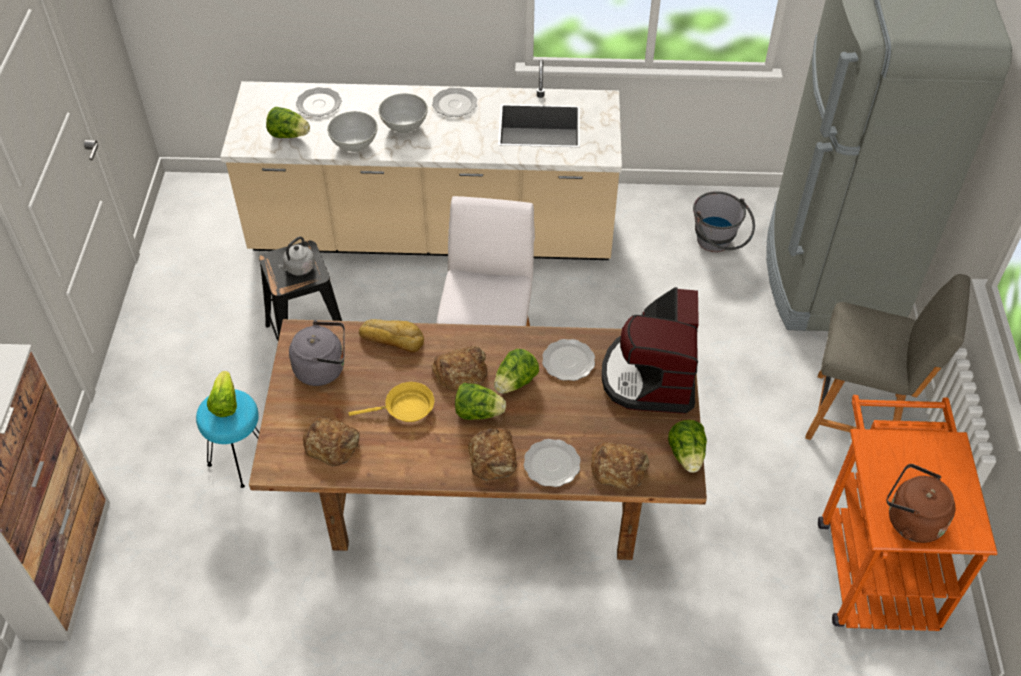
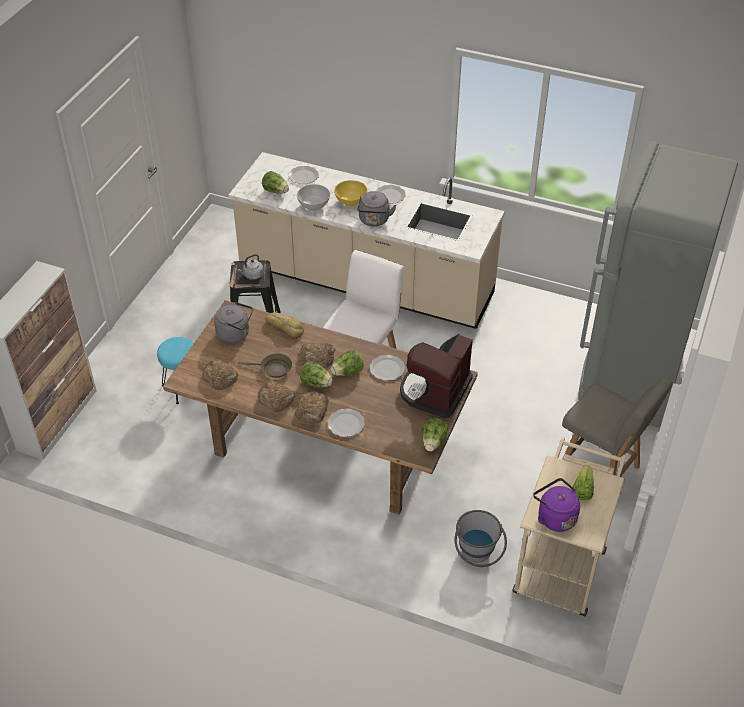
camera: 20 degrees right, 5 degrees down
(225, 403) = (177, 344): lettuce -> lettuce (582, 489)
(404, 126) = (351, 202): white bowl -> yellow bowl
(405, 408) = (273, 369): yellow frying pan -> brown frying pan
(450, 146) = (374, 221): none -> grey kettle
(618, 468) = (386, 437): bread -> bread (276, 398)
(717, 245) = (558, 338): grey bucket -> grey bucket (477, 556)
(874, 561) = (562, 563): orange cart -> beige cart
(910, 520) = (554, 517): brown kettle -> purple kettle

